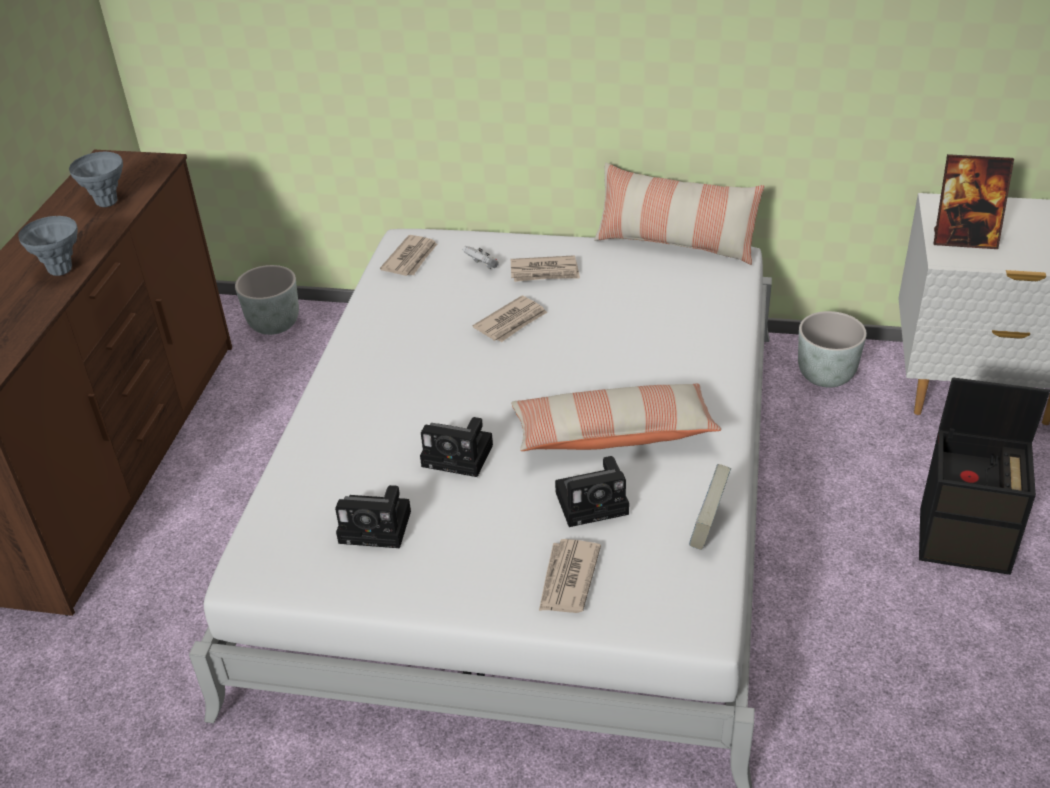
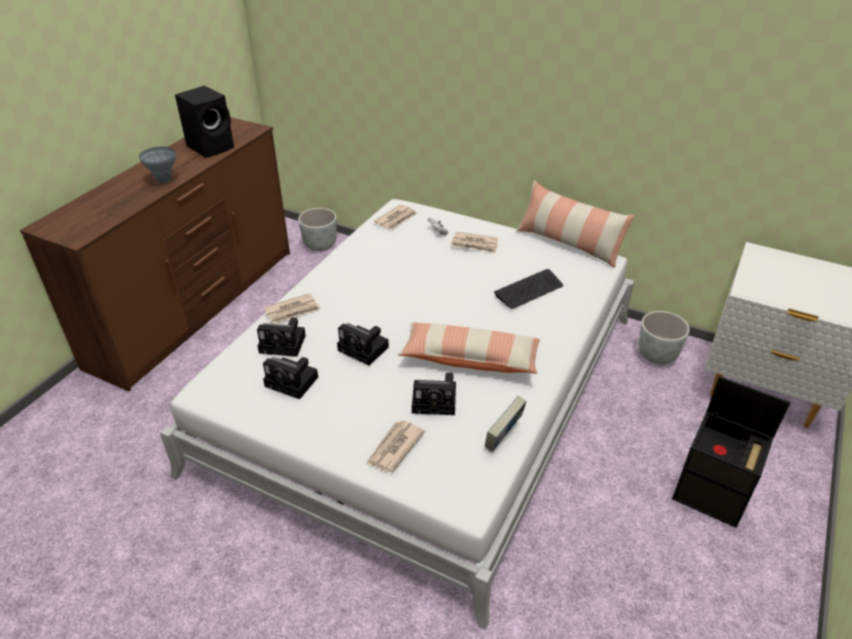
camera: 15 degrees right, 0 degrees up
(107, 202) = (212, 146): grey vase -> black speaker
(336, 476) = (284, 344): none -> camera
(512, 322) = (439, 271): newspaper -> newspaper (293, 310)
(651, 320) = (529, 290): none -> keyboard
(964, 240) = (765, 280): picture frame -> none

